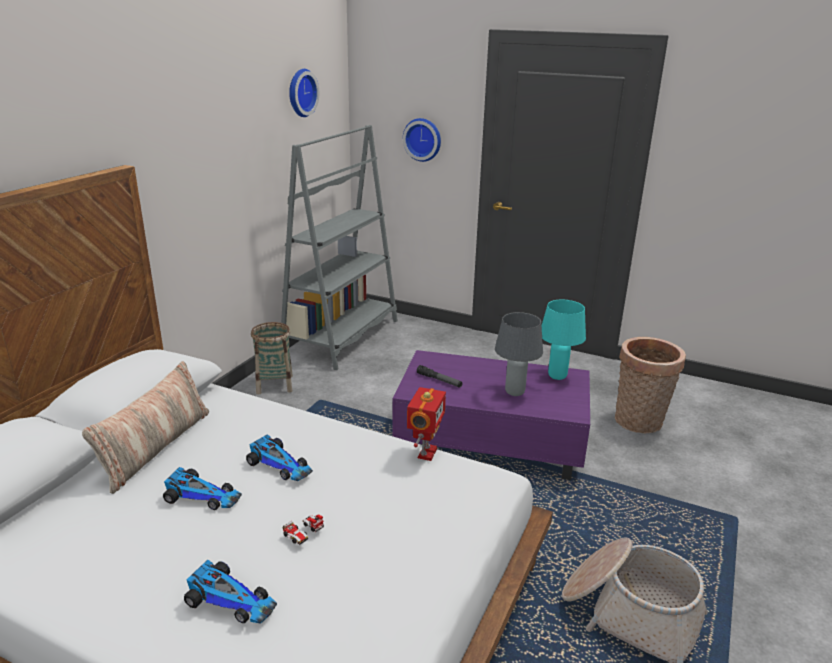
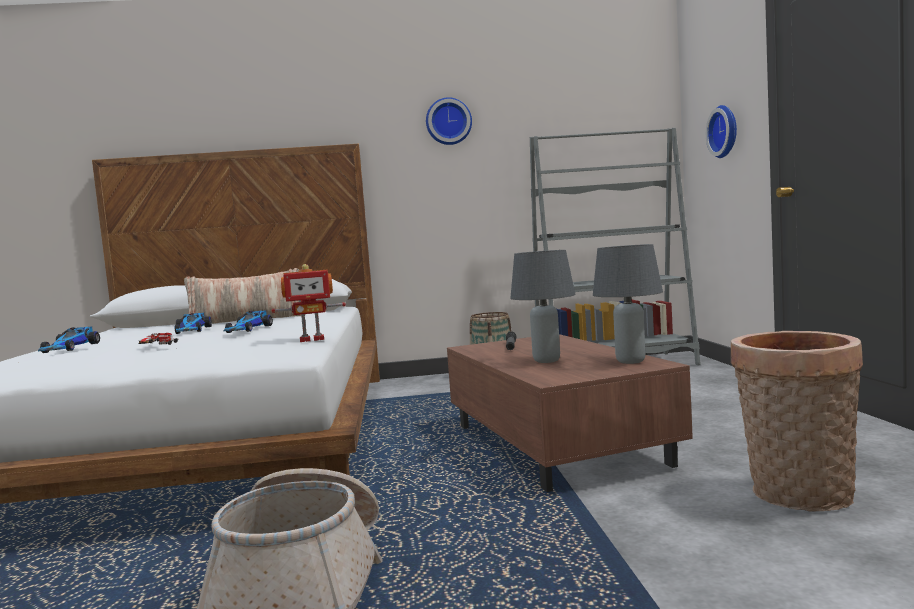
camera: 60 degrees right, 20 degrees down
(300, 92) = (588, 101): wall clock -> wall clock (448, 122)
(489, 440) = (555, 444): purple coffee table -> brown coffee table
(557, 376) = (631, 361): turquoise table lamp -> grey table lamp

